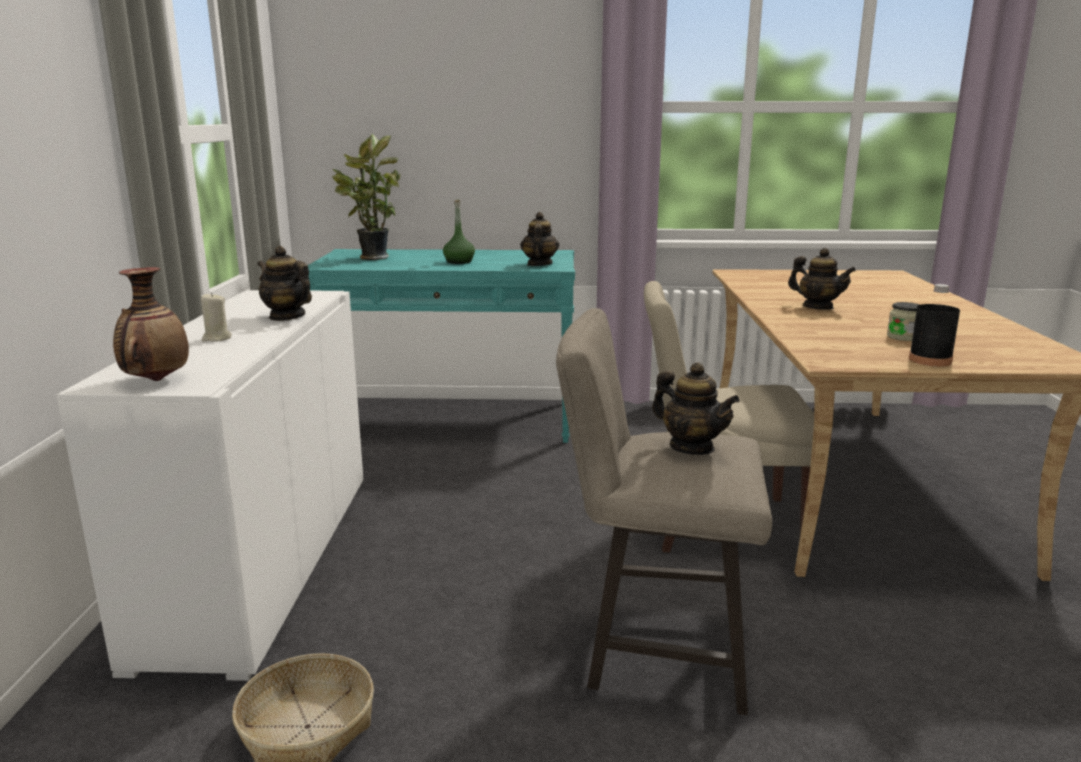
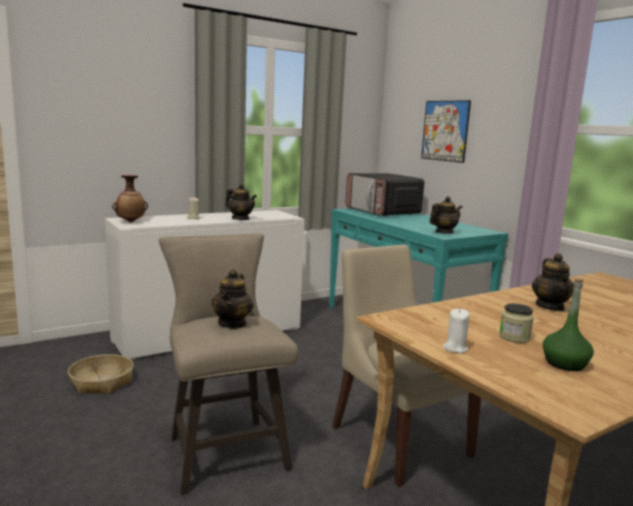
camera: 55 degrees right, 5 degrees down
(287, 316) = (240, 219): teapot -> teapot turned 120 degrees clockwise
(371, 258) = (382, 212): potted plant -> microwave
(434, 116) = (445, 131): none -> picture
(459, 262) = (410, 222): green bottle -> green bottle (564, 364)
(930, 360) = (455, 348): black bottle -> white candle

